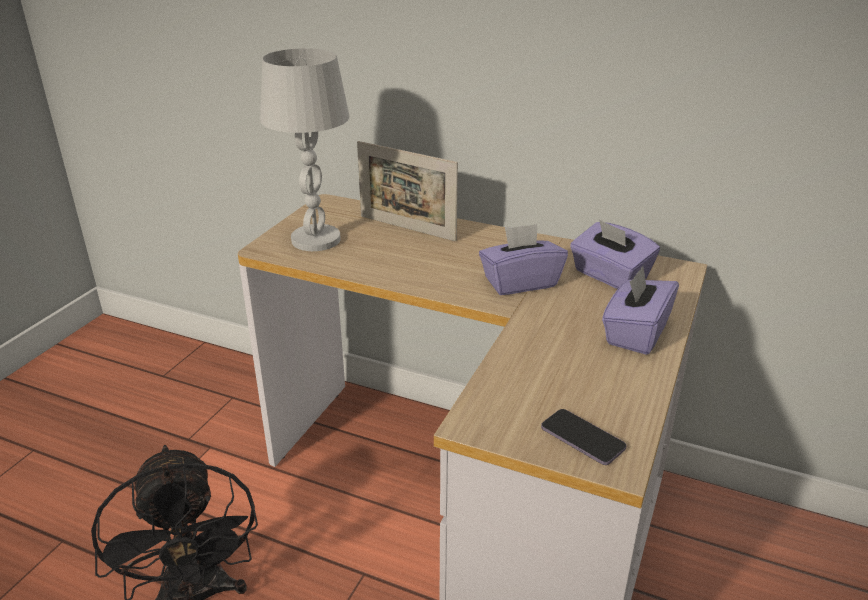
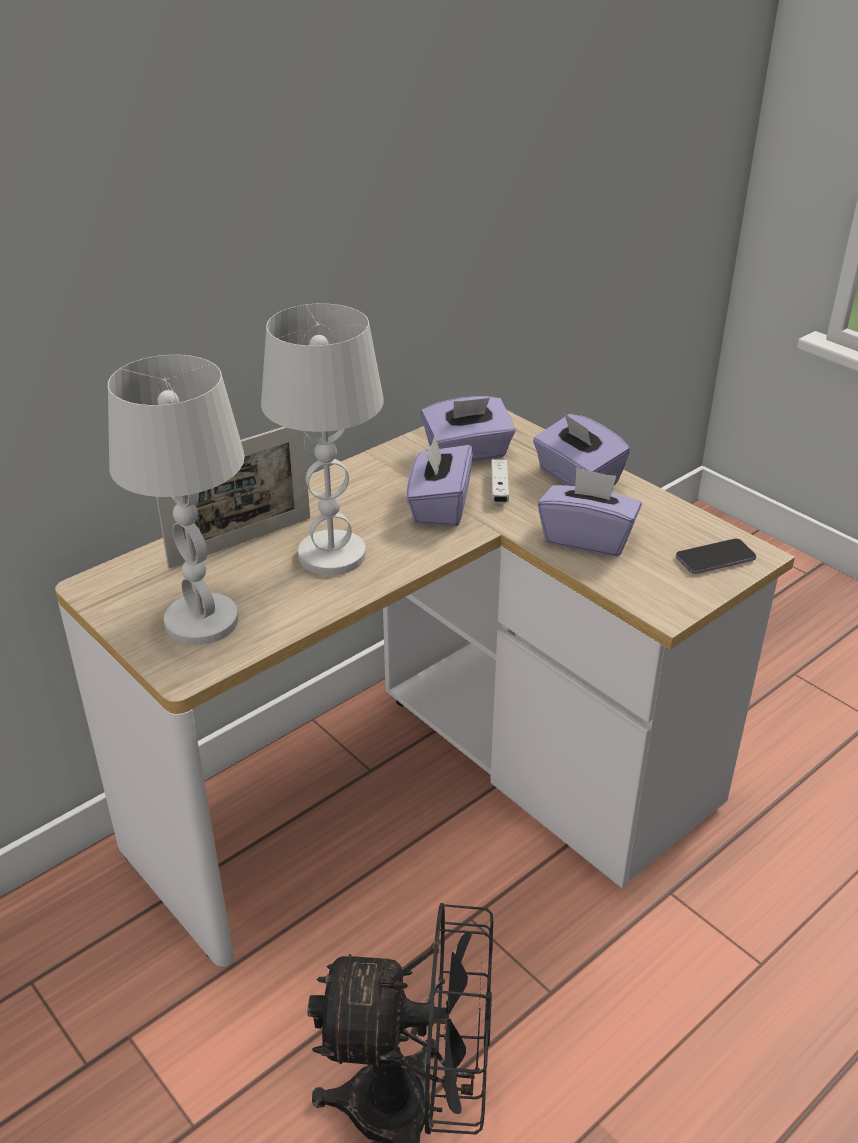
camera: 65 degrees left, 5 degrees up
(420, 260) = (332, 555): none -> white table lamp
(544, 358) = (587, 538): none -> purple tissue box
(574, 301) = (499, 489): none -> white game controller

